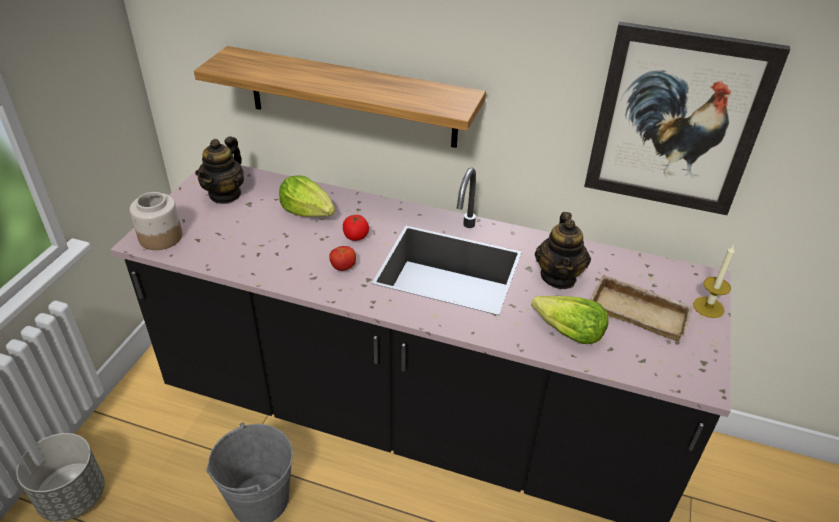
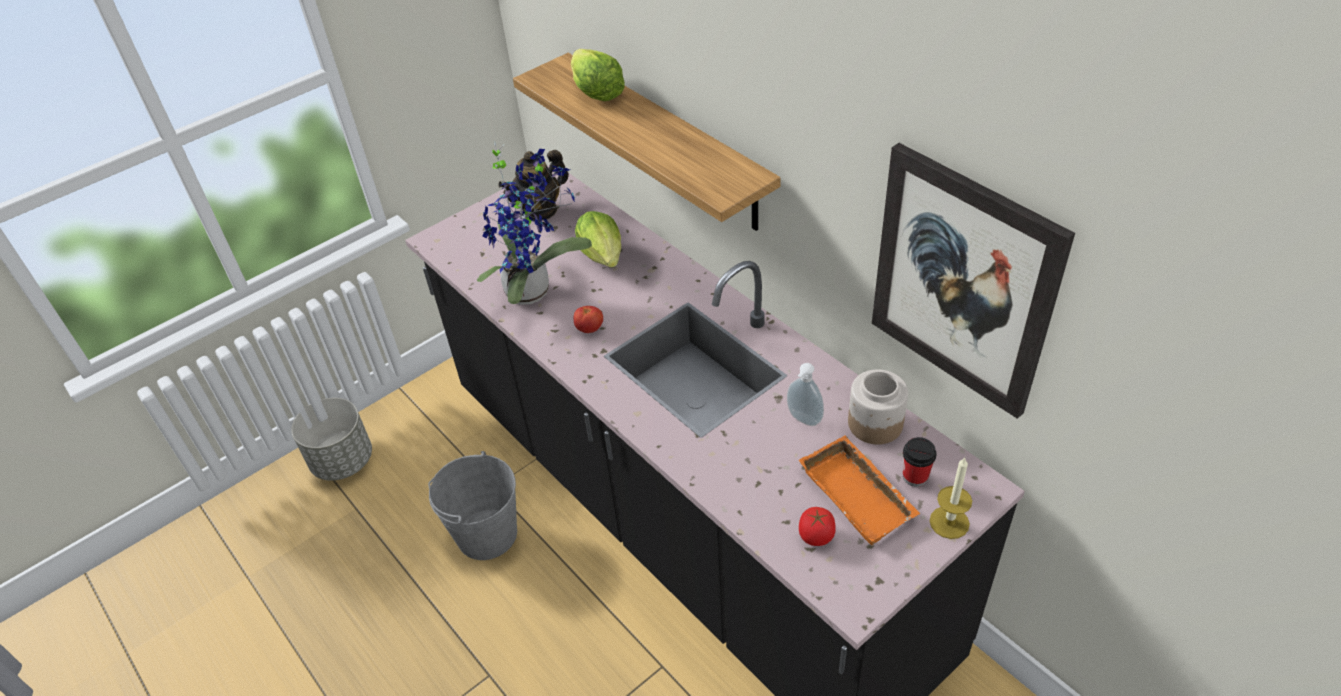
camera: 35 degrees right, 5 degrees up
(160, 237) = (452, 240): jar -> jar (874, 424)
(269, 253) = (534, 289): none -> potted plant
(355, 236) = (628, 298): tomato -> tomato (816, 535)
(559, 277) = (803, 420): teapot -> soap dispenser
(568, 333) = (756, 486): lettuce -> lettuce (596, 91)
(640, 312) = (860, 495): beige tray -> orange tray
(662, 287) = (915, 476): none -> cup

